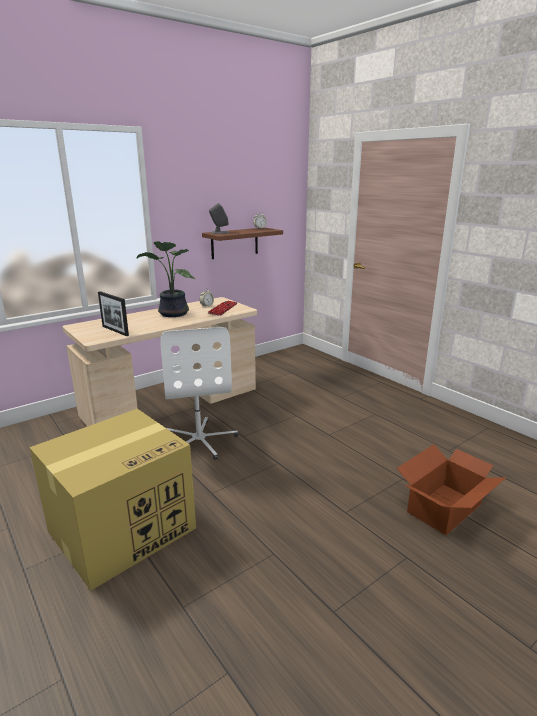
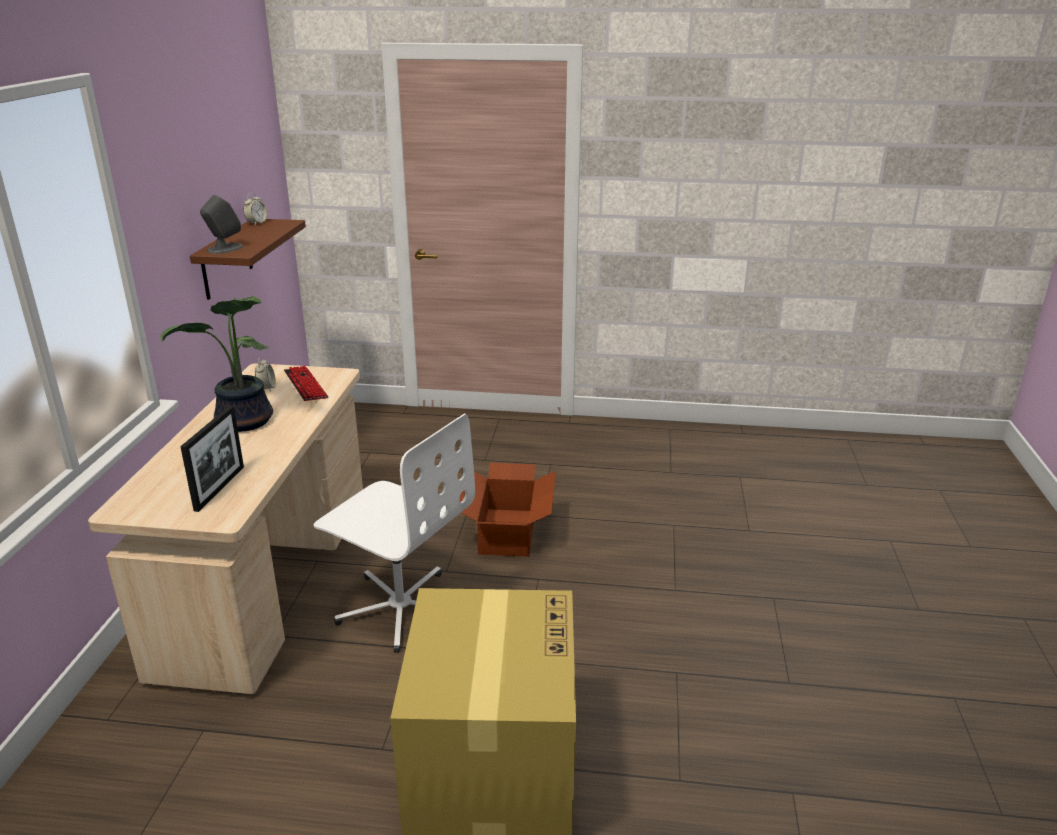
camera: 45 degrees left, 5 degrees up
(115, 331) = (219, 488): picture frame -> picture frame turned 75 degrees counterclockwise
(445, 508) = (741, 534): cardboard box -> cardboard box (508, 532)

